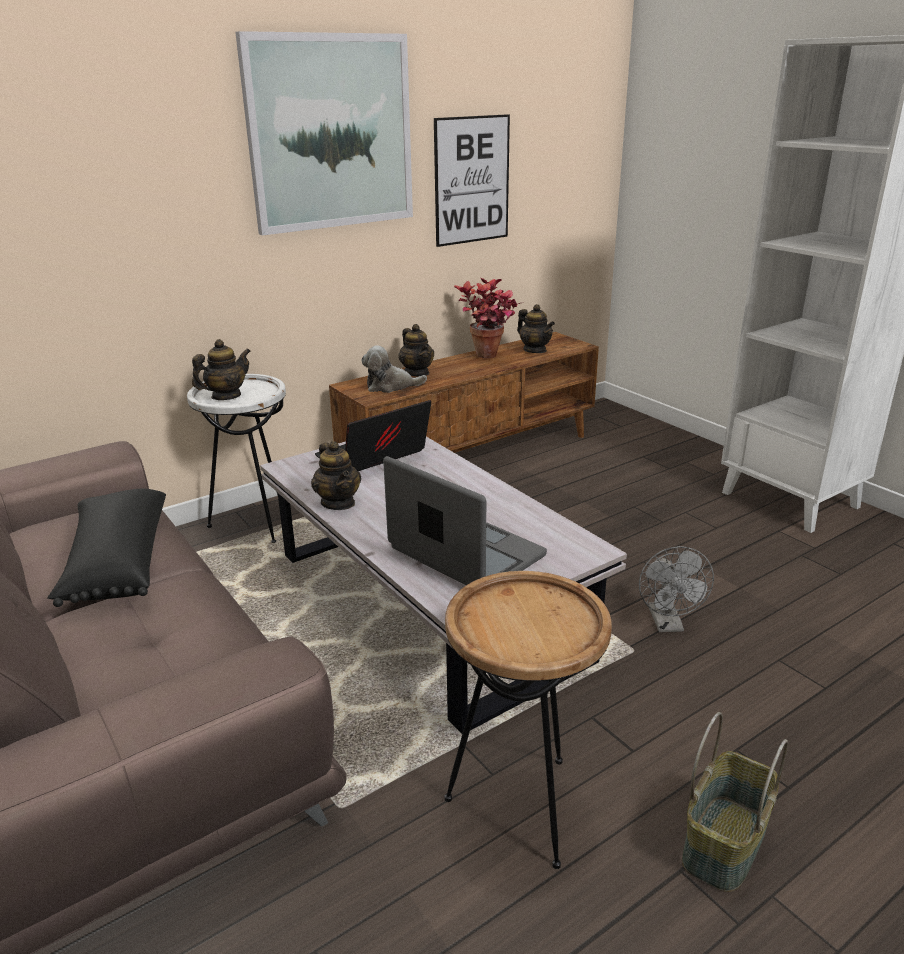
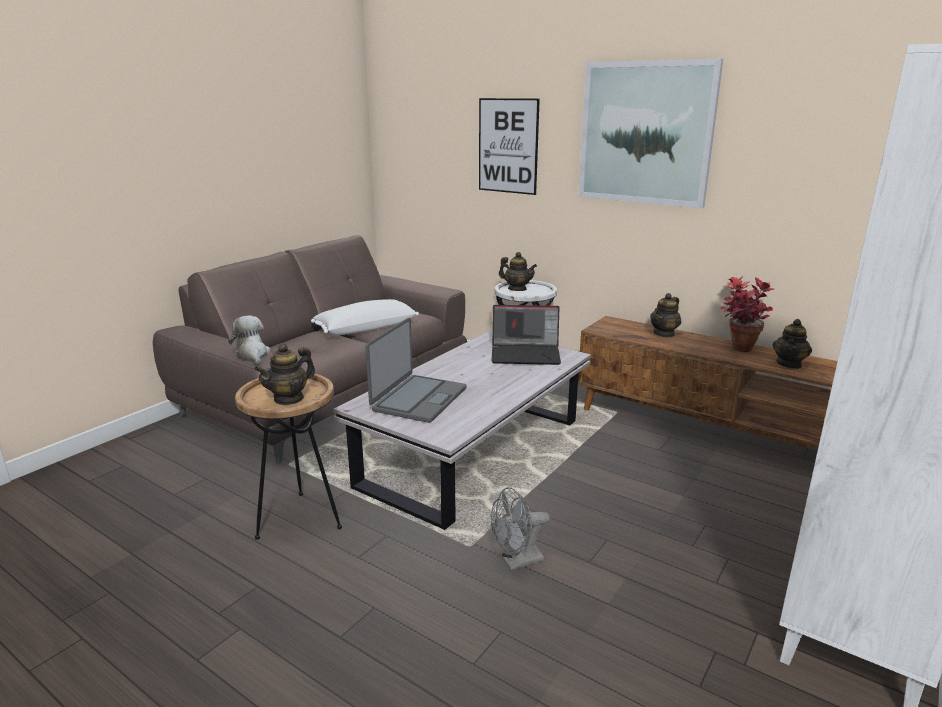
camera: 70 degrees right, 5 degrees down
(116, 564) = (365, 328): black pillow -> white pillow
(338, 503) = (457, 357): teapot -> teapot (289, 398)
(372, 458) = (526, 354): laptop -> laptop turned 150 degrees clockwise
(390, 386) = (625, 331): plush toy -> plush toy (252, 355)
(472, 180) = (780, 189): picture -> picture (508, 146)
(723, 841) = (282, 604): basket -> none

